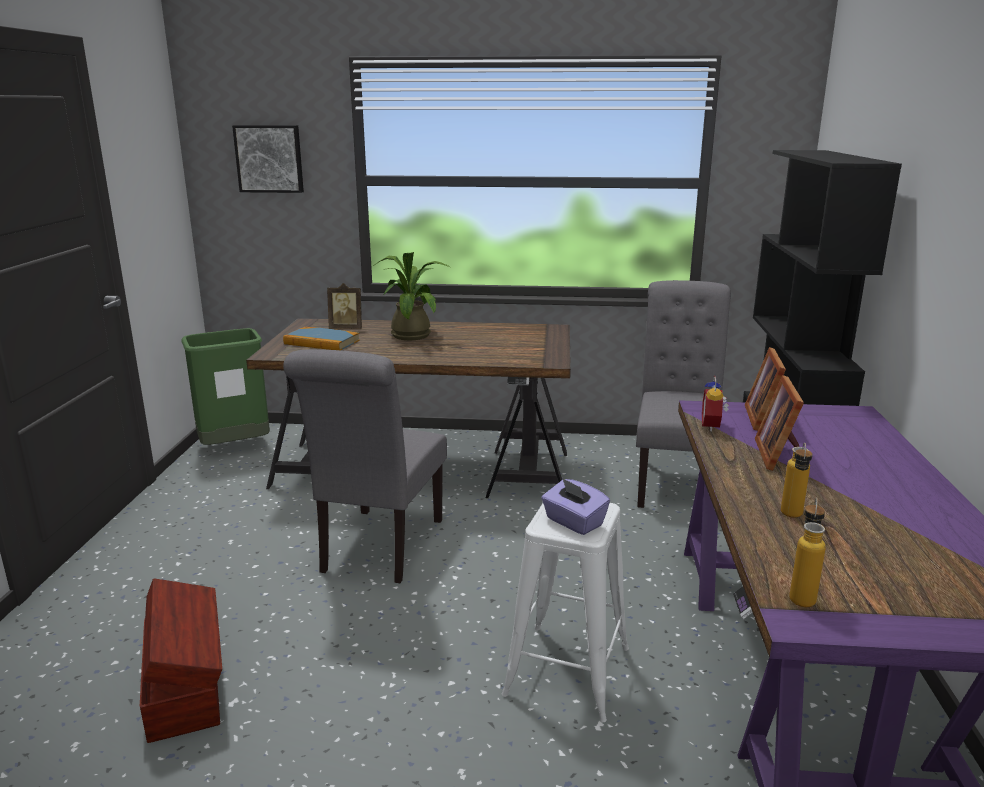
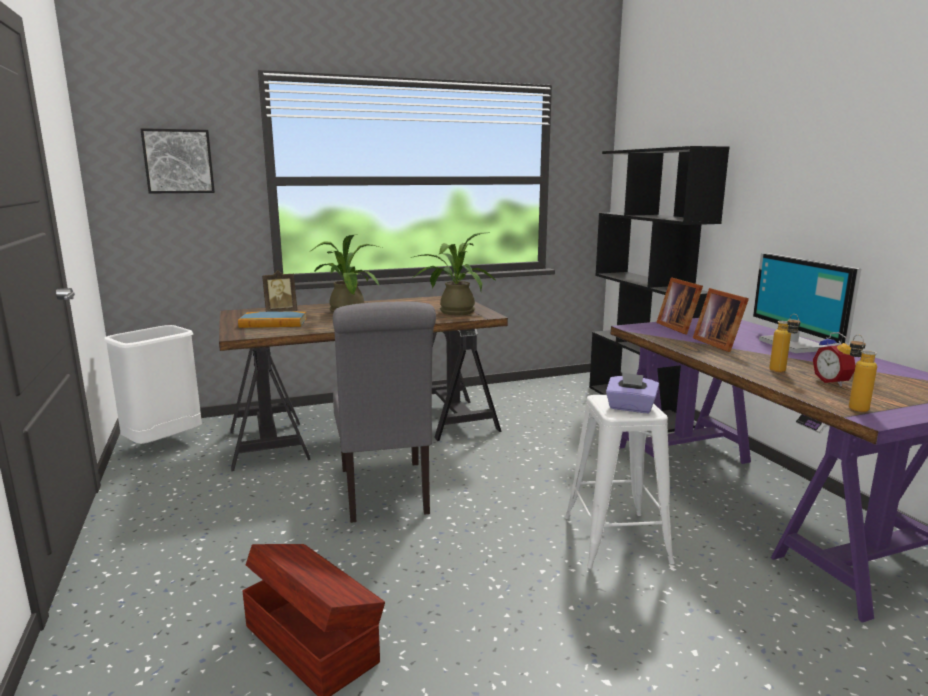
camera: 25 degrees left, 5 degrees down
(235, 447) = (164, 445): green trash can -> white trash can
(520, 351) = (453, 311): none -> potted plant
(676, 481) = (563, 405): grey chair -> none
(713, 427) = (657, 336): alarm clock -> alarm clock (833, 382)
(892, 476) = (794, 345): none -> monitor

